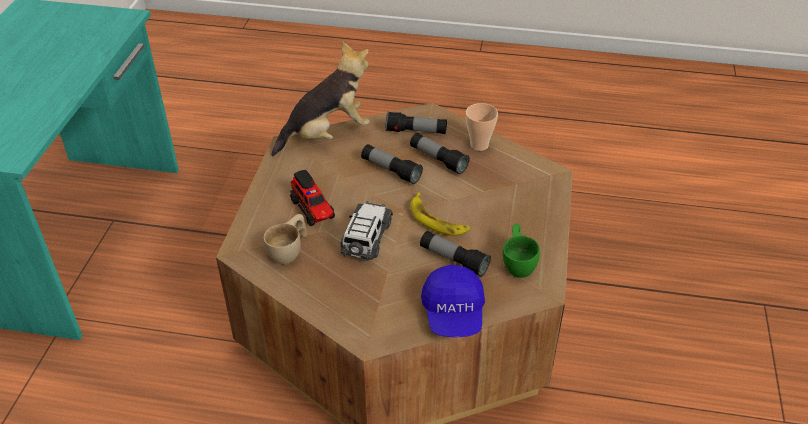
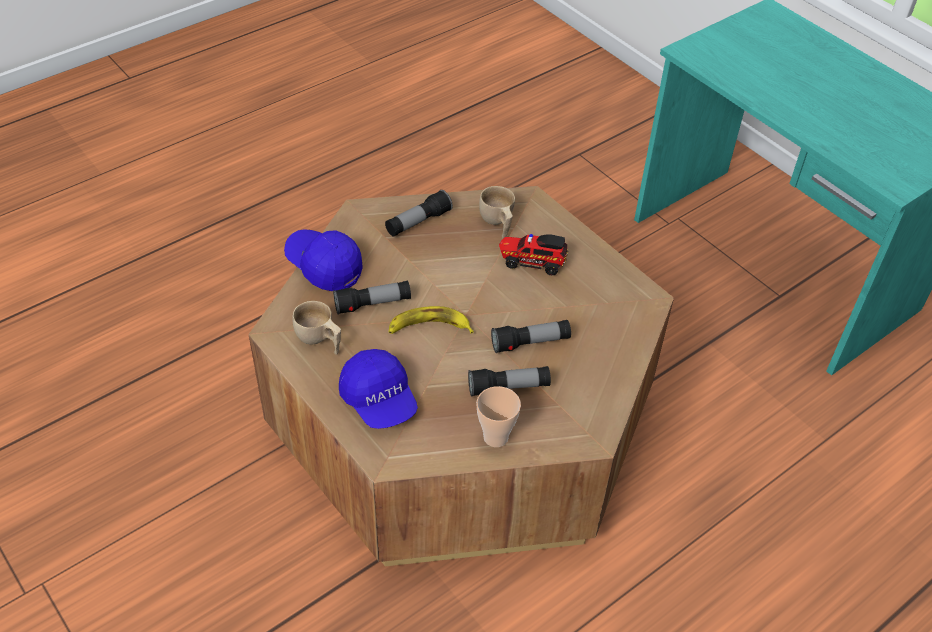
camera: 130 degrees right, 5 degrees up
(327, 134) = (637, 334): plush toy -> none
(366, 239) = (459, 271): toy car -> none
(416, 131) = (572, 404): flashlight -> flashlight (418, 222)
(519, 262) = (319, 340): green cup -> beige cup
(522, 203) = (379, 400): none -> blue cap

